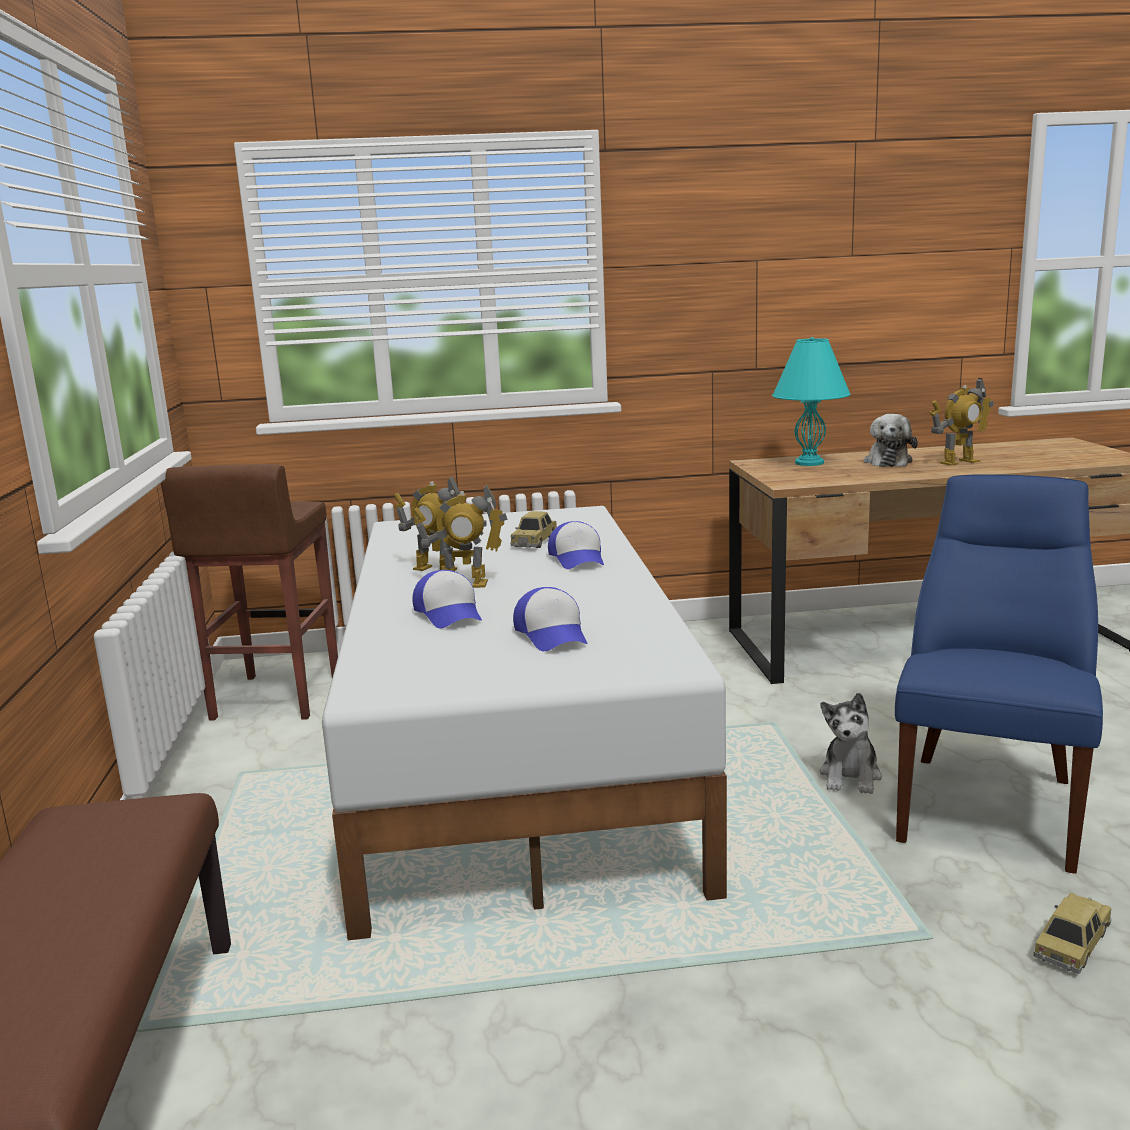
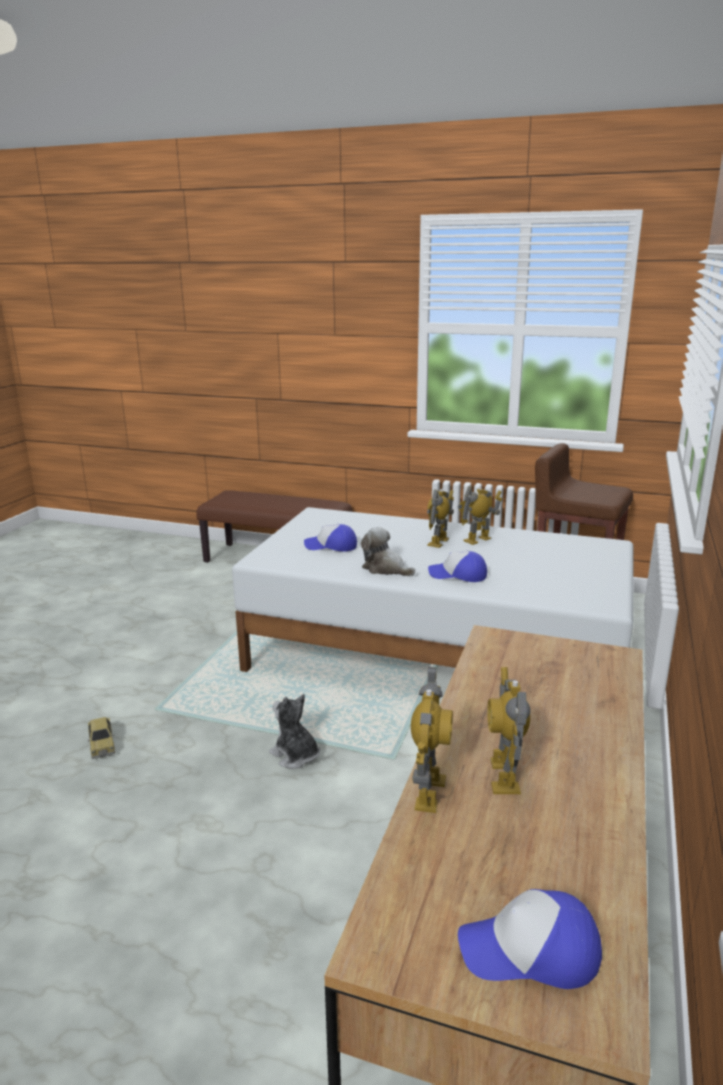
camera: 115 degrees right, 5 degrees up
(449, 614) = (391, 533): cap -> cap (530, 952)
(534, 541) = (518, 572): toy car -> none
(810, 463) = (587, 683): turquoise table lamp -> none
(888, 461) = (552, 730): plush toy -> plush toy (385, 569)
(989, 804) = (209, 792): blue chair -> none
(1013, 468) = (428, 792): none -> toy robot

